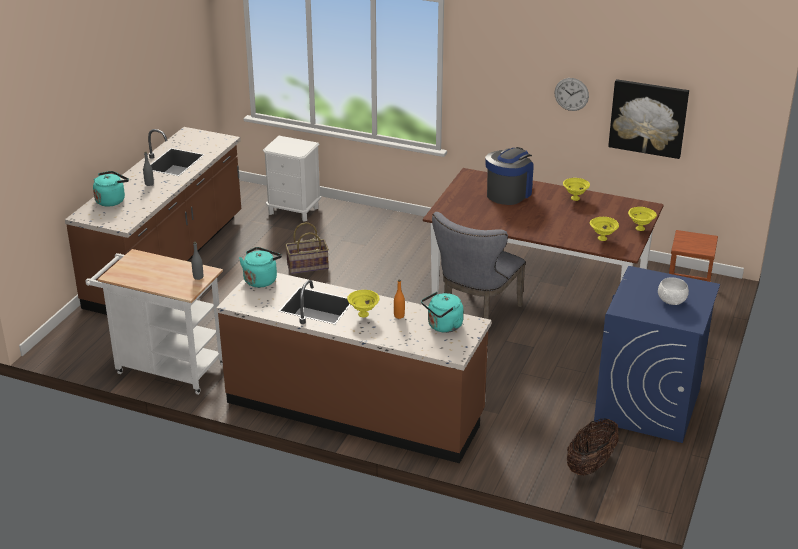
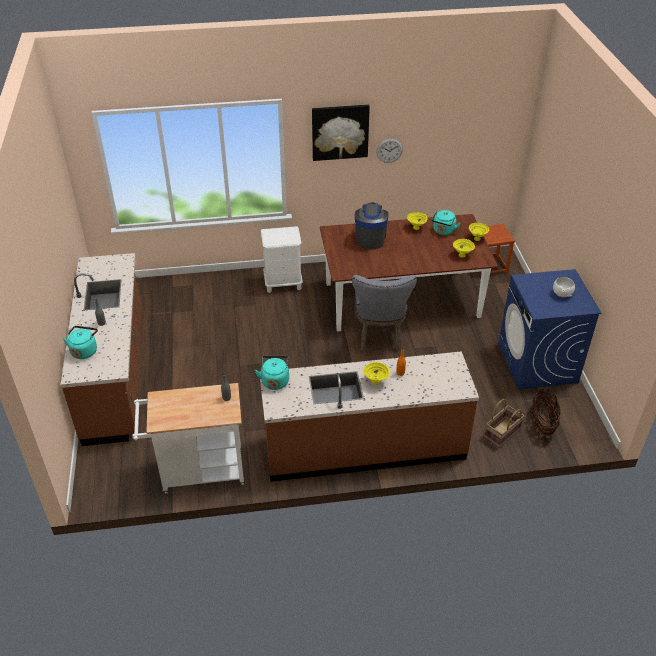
camera: 30 degrees left, 10 degrees up
(294, 210) = (177, 293): white nightstand -> white nightstand (283, 283)
(307, 266) = (229, 339): basket -> basket (502, 434)
(443, 326) = (437, 370): turquoise kettle -> turquoise kettle (443, 231)
(648, 118) = (447, 154): picture -> picture (340, 132)

